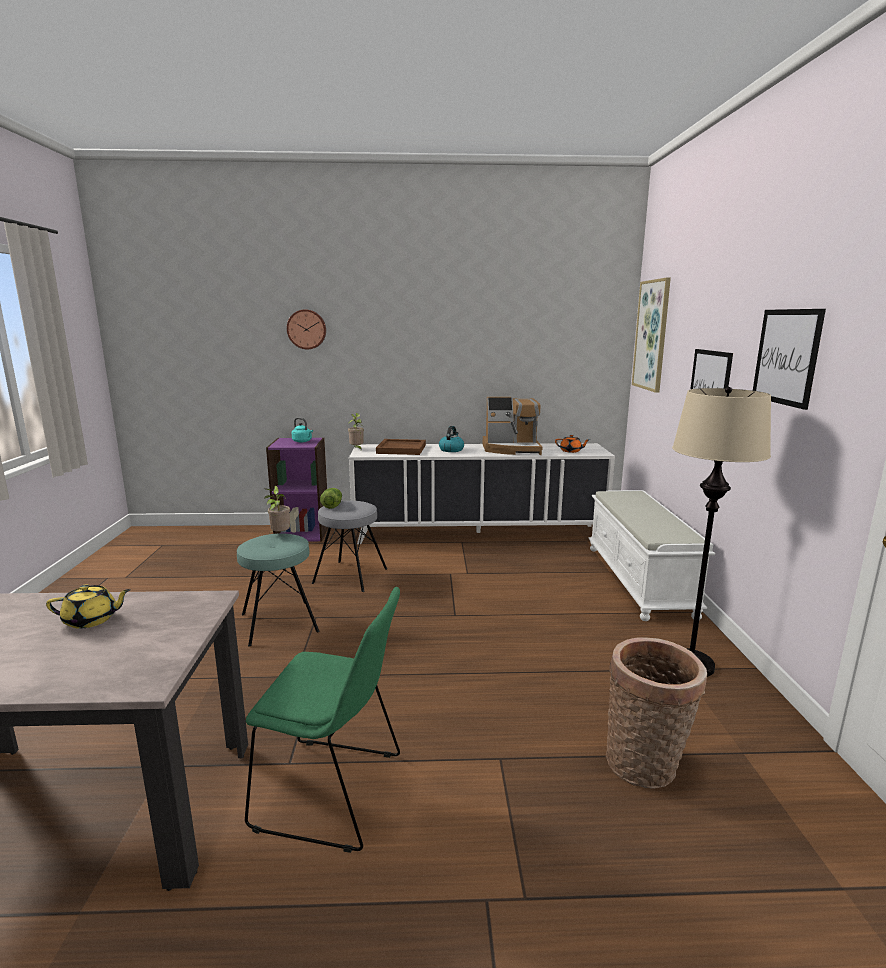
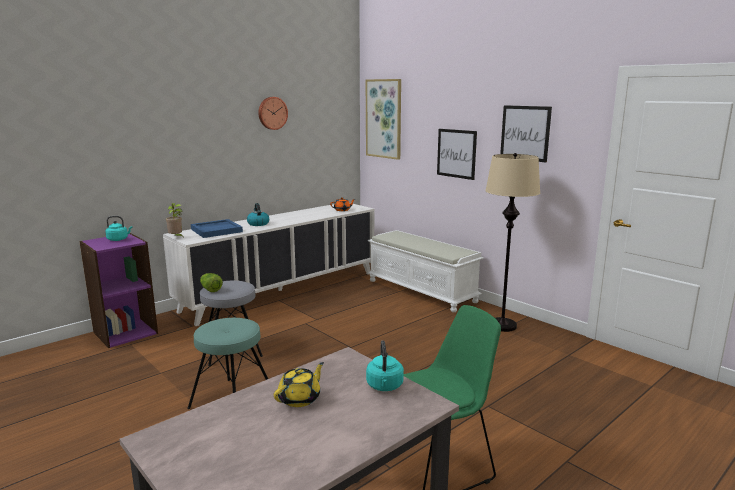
camera: 40 degrees left, 0 degrees up
(163, 643) = (384, 386): none -> turquoise kettle
(279, 535) = (218, 321): potted plant -> none
(307, 329) = (102, 125): wall clock -> wall clock (272, 113)
(402, 449) = (216, 230): brown tray -> blue tray
(512, 449) = (301, 215): coffee machine -> none
(645, 765) = (545, 377): basket -> none

